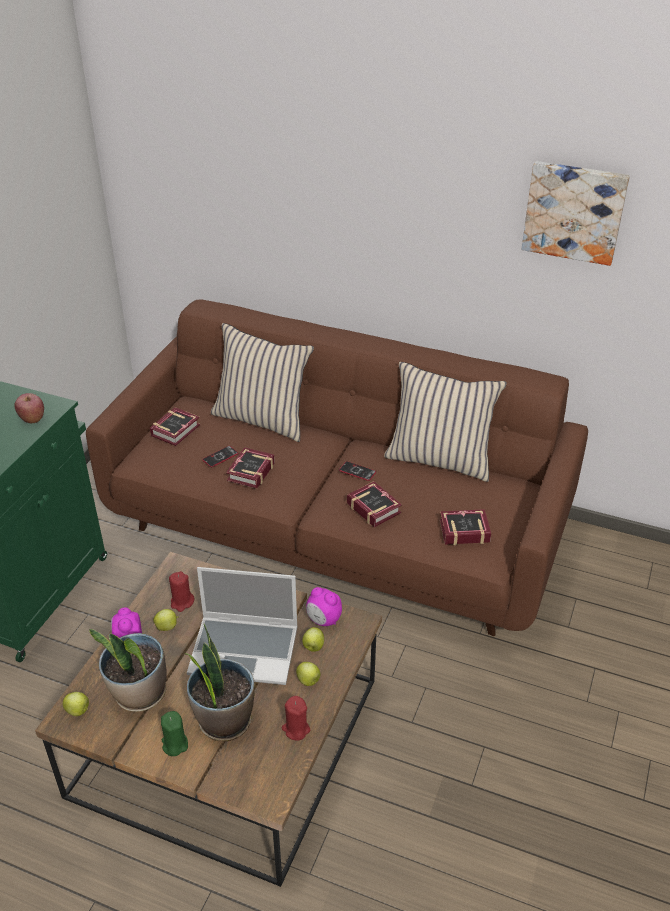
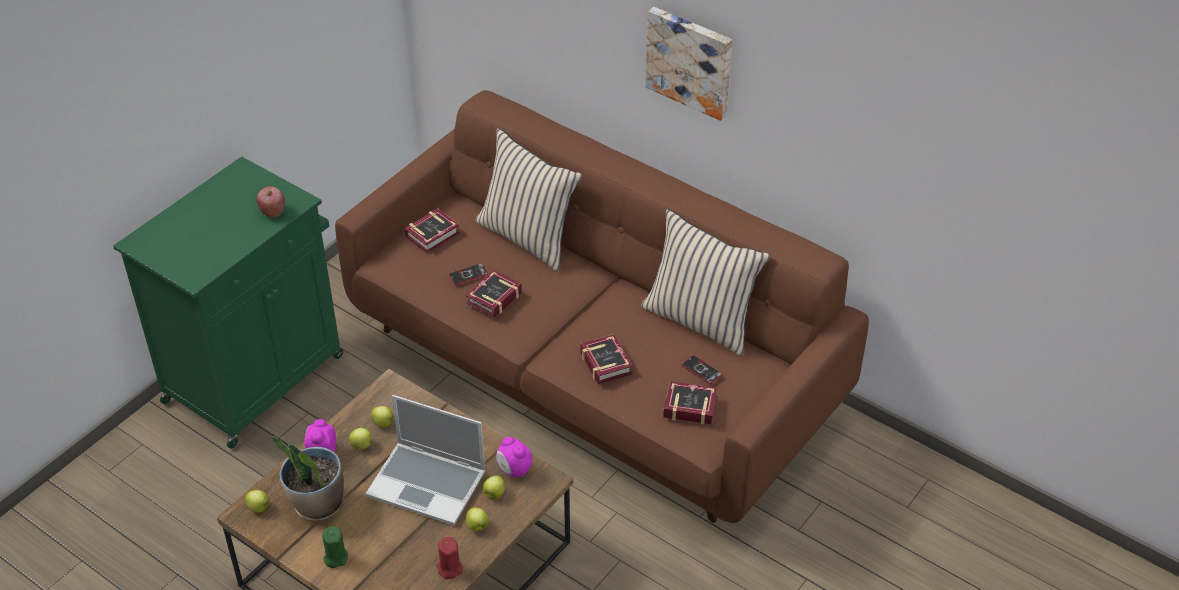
camera: 15 degrees right, 5 degrees up
(182, 602) = (384, 423): red candle -> apple
(224, 720) = (386, 545): potted plant -> none
(357, 471) = (605, 318): phone -> phone (701, 370)
(574, 211) = (854, 91): picture -> picture (690, 61)

